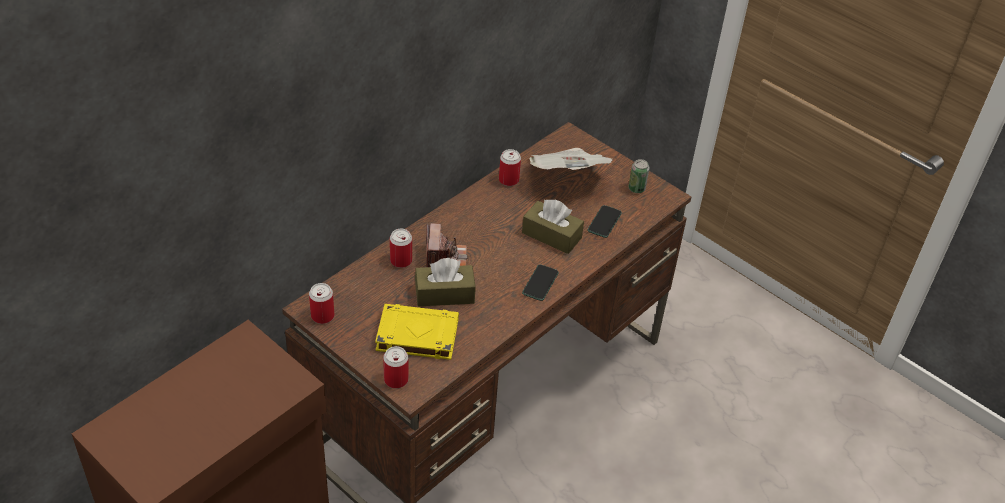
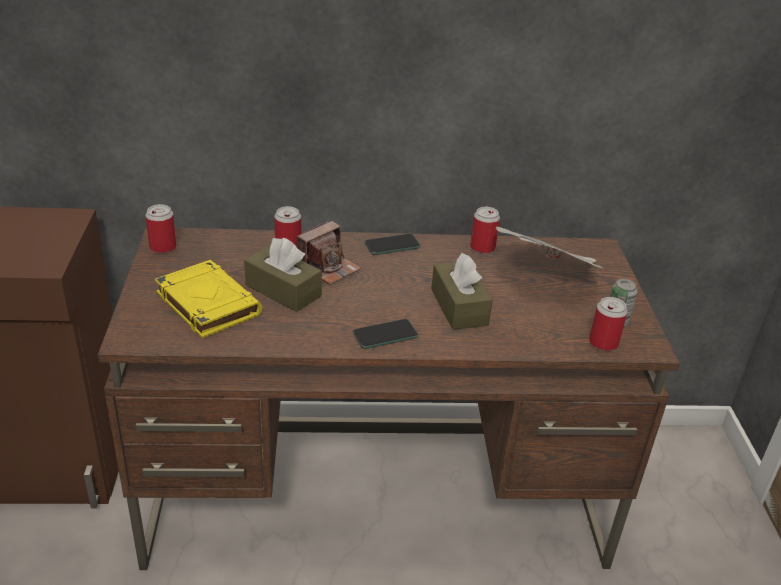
camera: 45 degrees right, 10 degrees down
(396, 380) = (133, 322): can -> can (603, 343)
(604, 222) = (534, 327): phone -> phone (392, 245)

